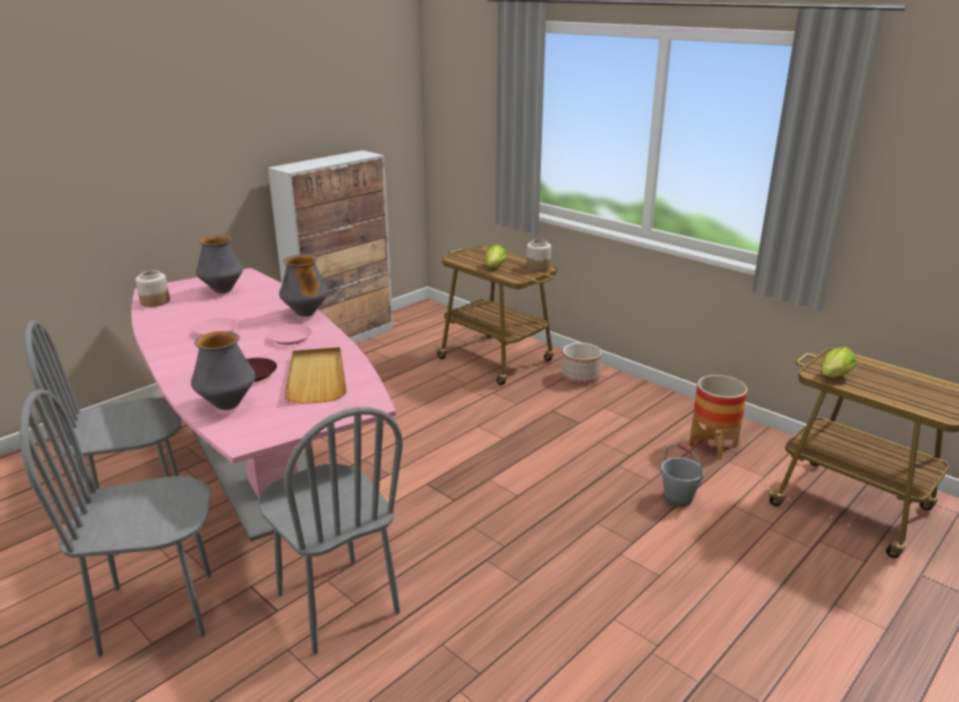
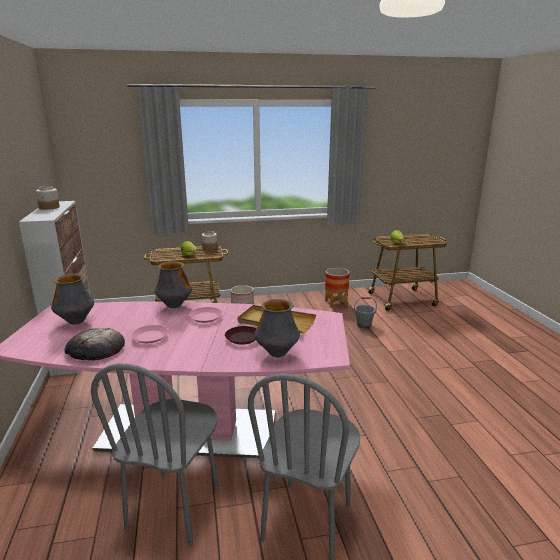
camera: 55 degrees left, 5 degrees down
(155, 302) = (42, 349): jar -> jar (49, 207)
(171, 319) = (95, 348): none -> bread
(336, 604) = (360, 441): grey chair -> none

